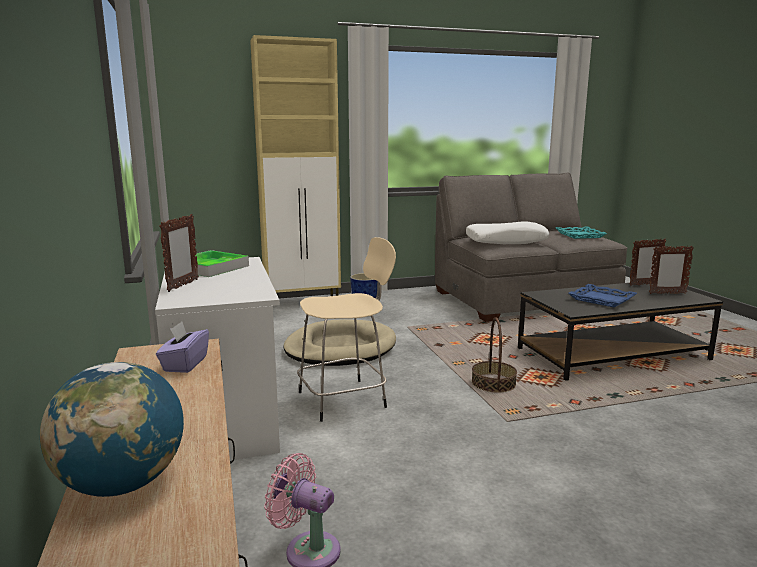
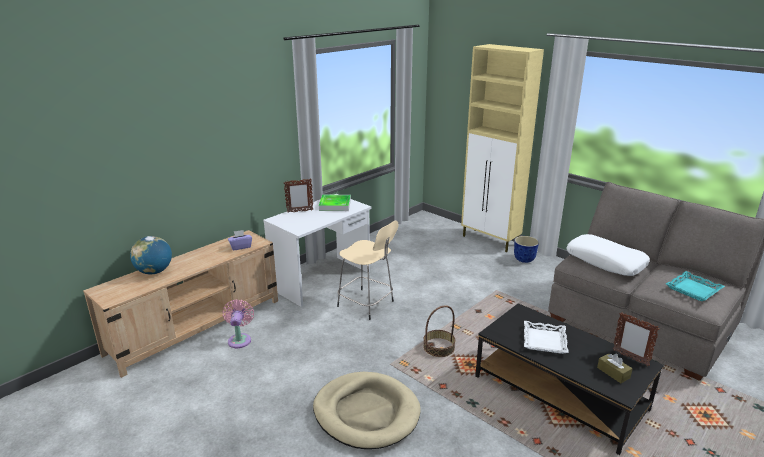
camera: 60 degrees right, 10 degrees up
(340, 348) = (430, 280): beige dog bed -> beige dog bed (366, 413)
(601, 299) = (544, 340): blue tray -> white tray
(667, 293) = (613, 373): picture frame -> brown tissue box

